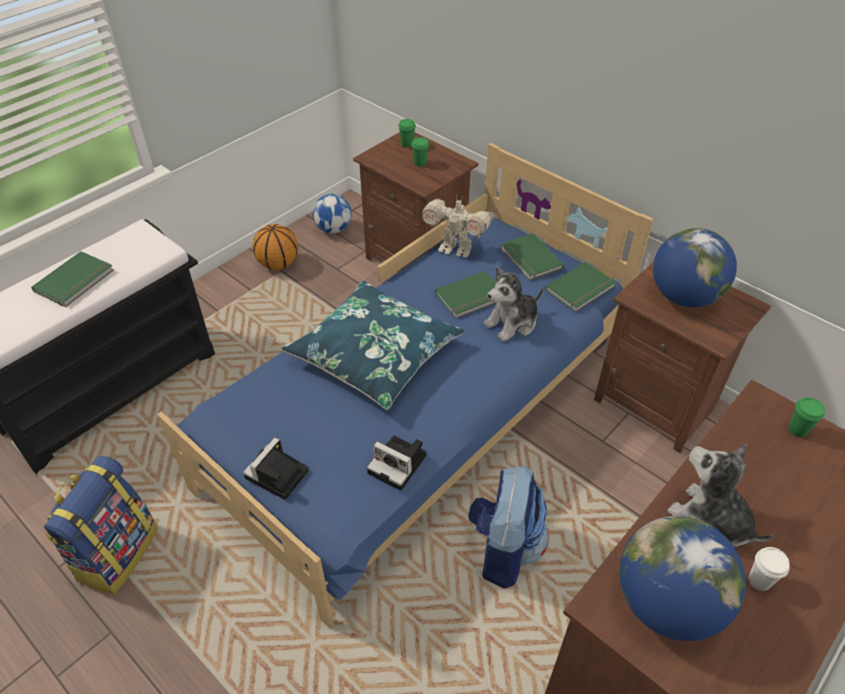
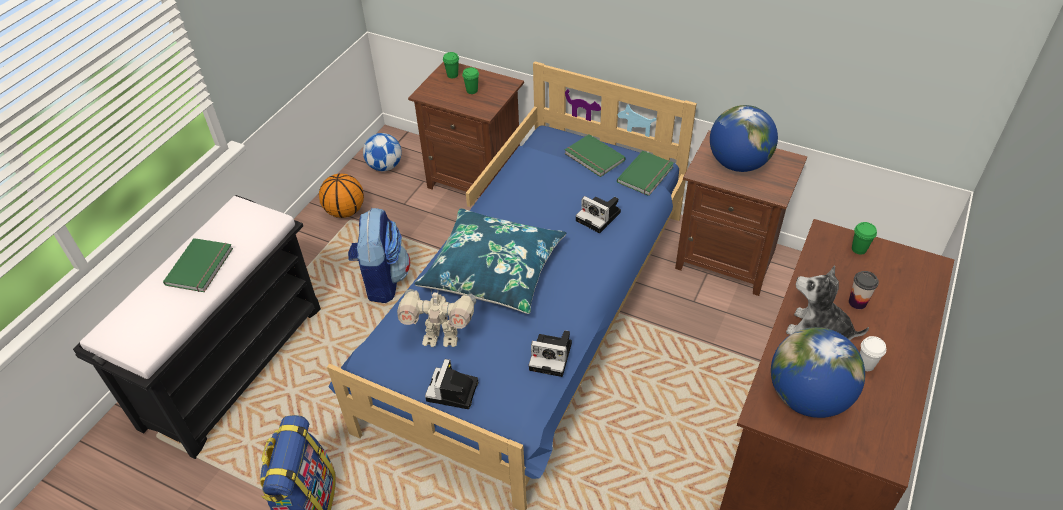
camera: 15 degrees left, 0 degrees up
(456, 249) = (526, 162): toy robot -> toy robot (441, 337)
(471, 297) = (557, 202): green book -> none
(503, 549) = (643, 409): backpack -> backpack (382, 280)
(512, 323) = (600, 217): plush toy -> camera
(774, 496) = (857, 302): none -> cup

